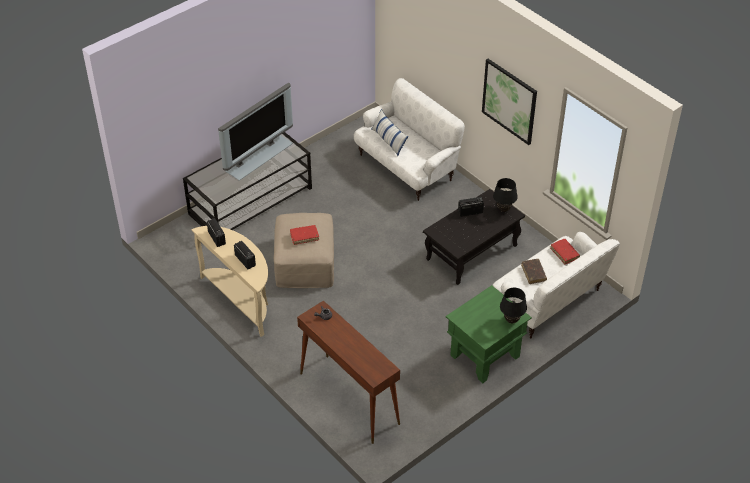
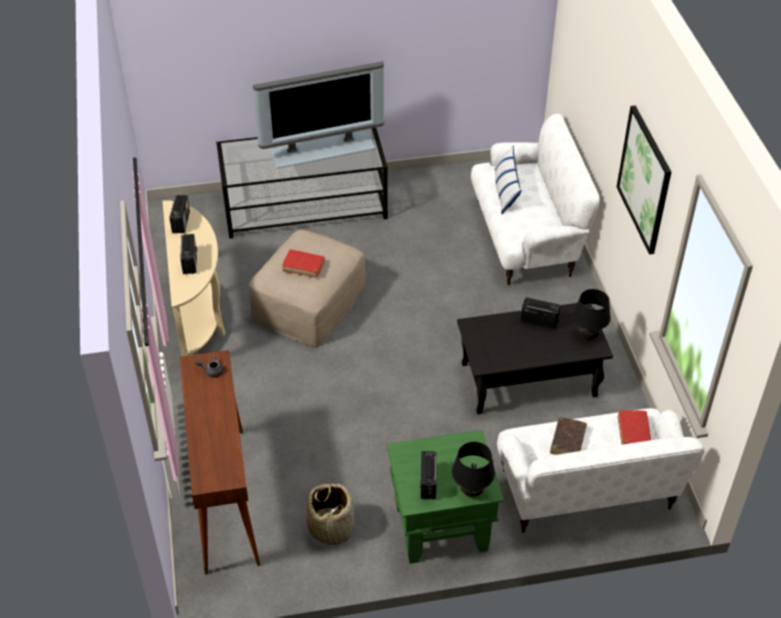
camera: 30 degrees right, 0 degrees up
(423, 384) = (331, 527): none -> basket
(485, 326) = (428, 483): none -> radio

